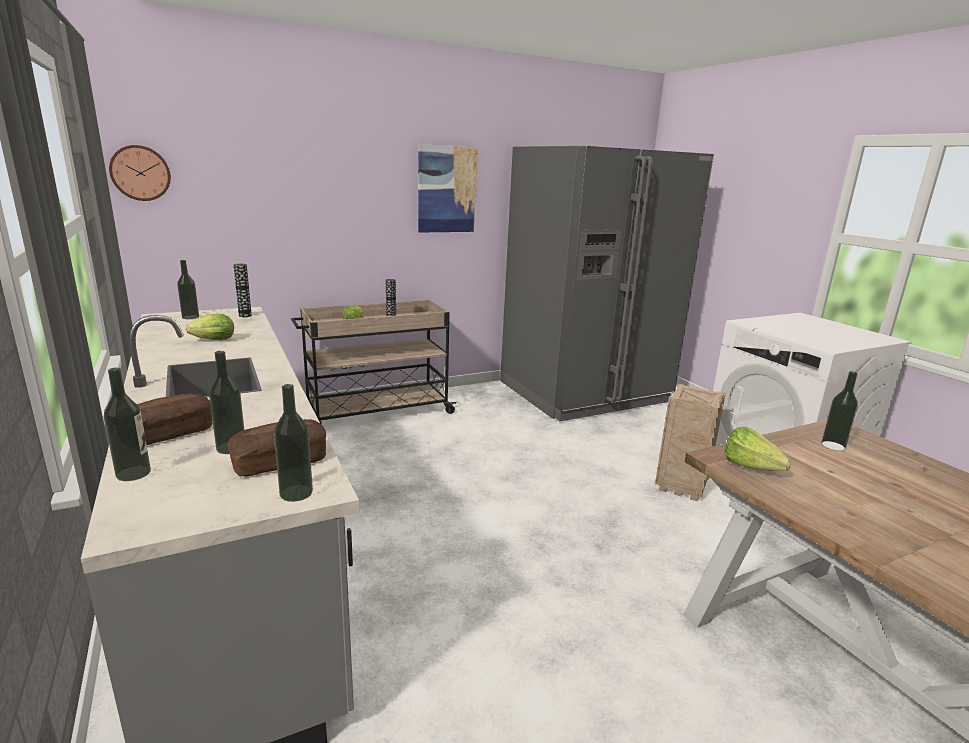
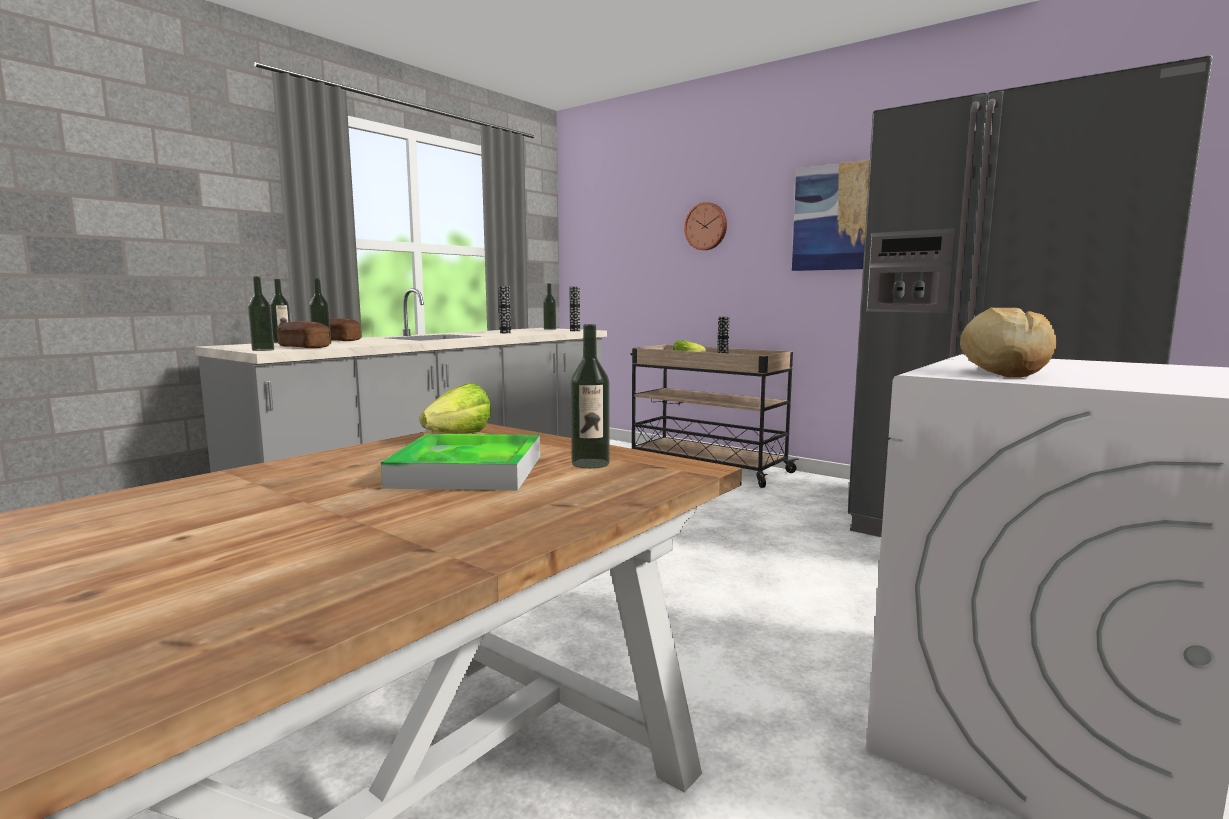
camera: 65 degrees right, 10 degrees down
(140, 173) = (582, 228): wall clock -> wall clock (706, 226)
(211, 340) = (505, 333): lettuce -> vase
(680, 487) = (801, 630): crate -> none
(825, 340) = (1000, 372): none -> bread
(860, 479) = (468, 471): none -> tray

